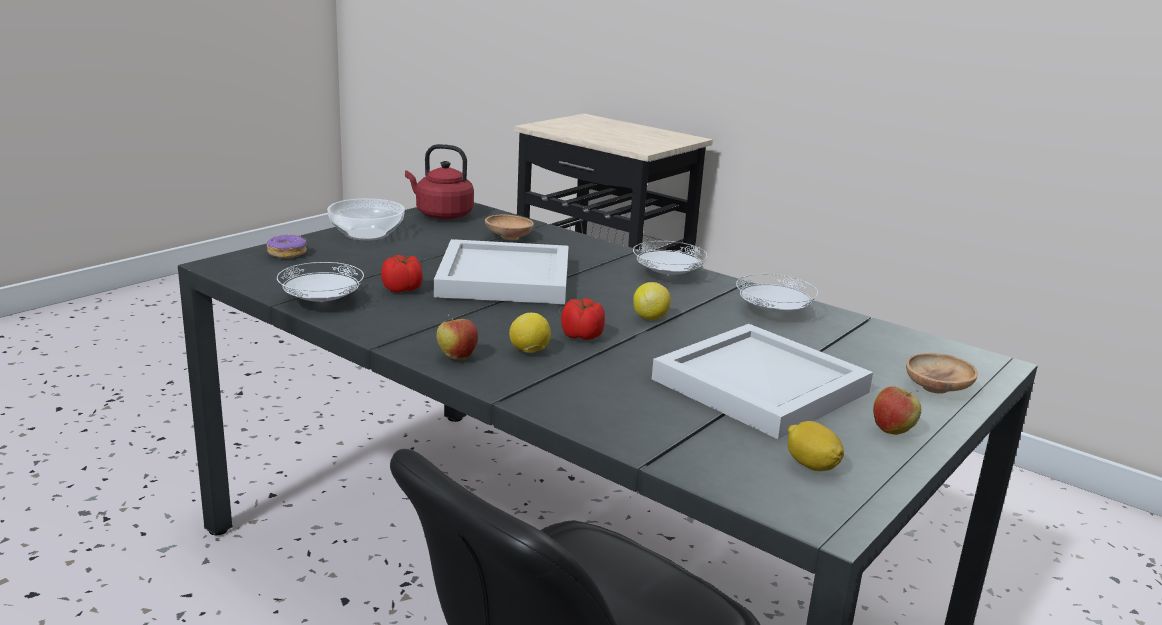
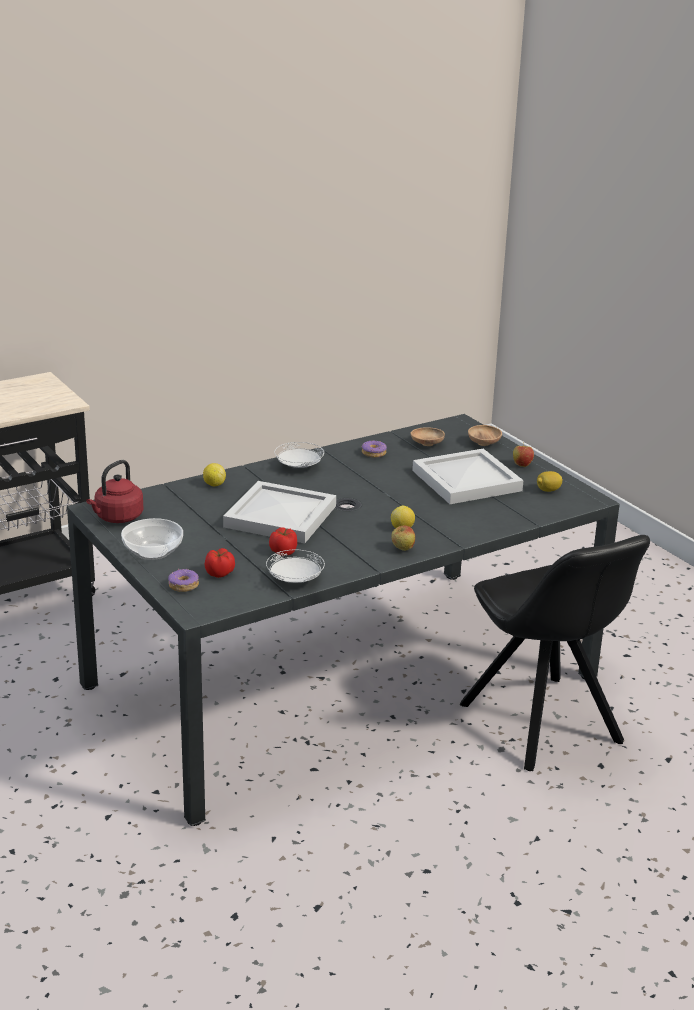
camera: 70 degrees left, 5 degrees up
(508, 238) = (192, 502): brown bowl -> brown bowl (427, 444)
(582, 336) = (387, 510): tomato -> tomato (220, 573)
(650, 317) = (366, 487): lemon -> lemon (214, 484)
(773, 313) = (374, 453): white plate -> donut

